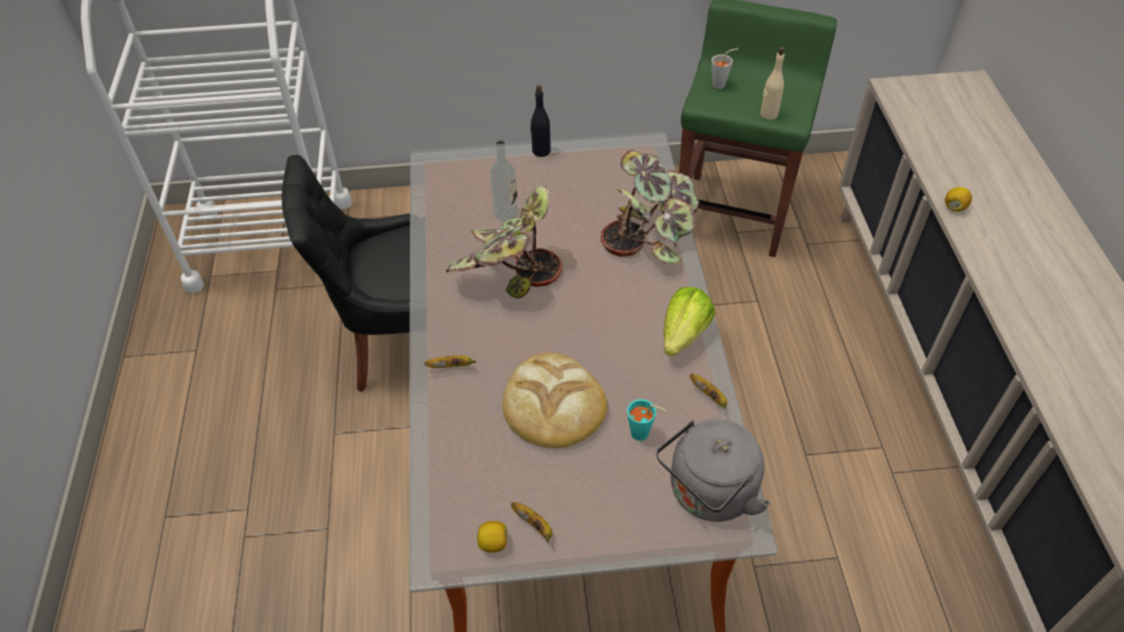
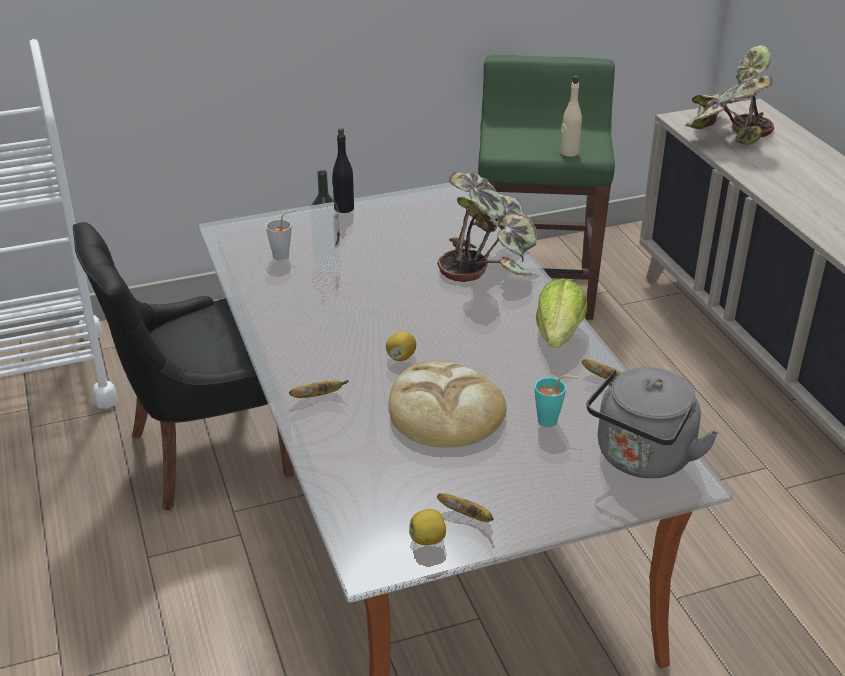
camera: 15 degrees left, 15 degrees down
(507, 272) = (347, 309): potted plant -> potted plant (726, 133)
(721, 84) = (512, 135): grey cup -> grey cup (284, 255)
(954, 207) = (781, 198): lemon -> lemon (401, 357)

